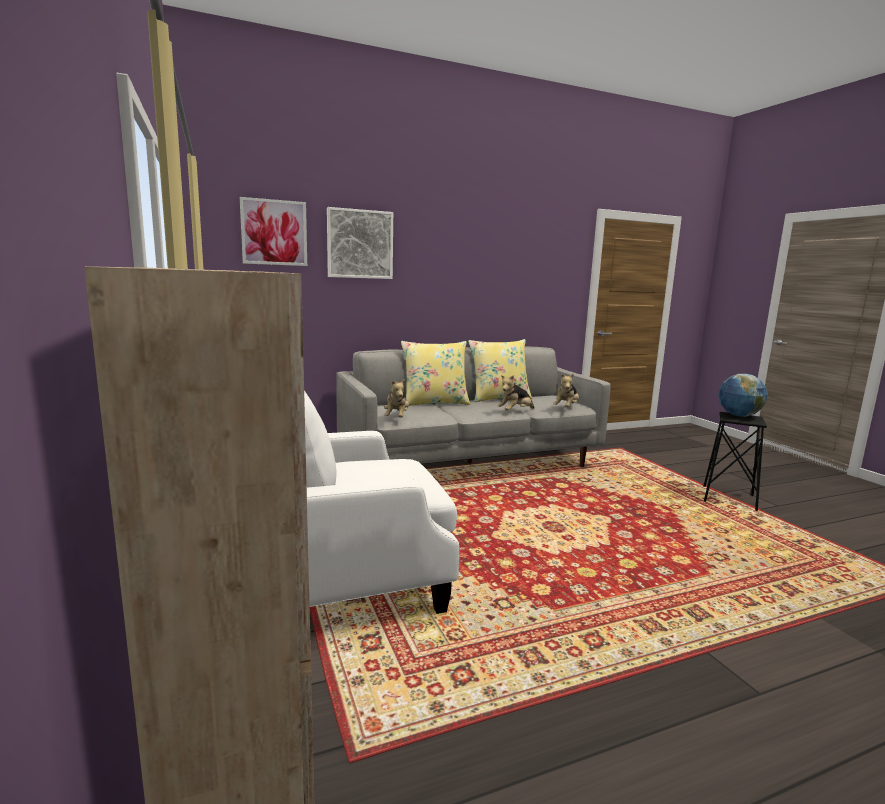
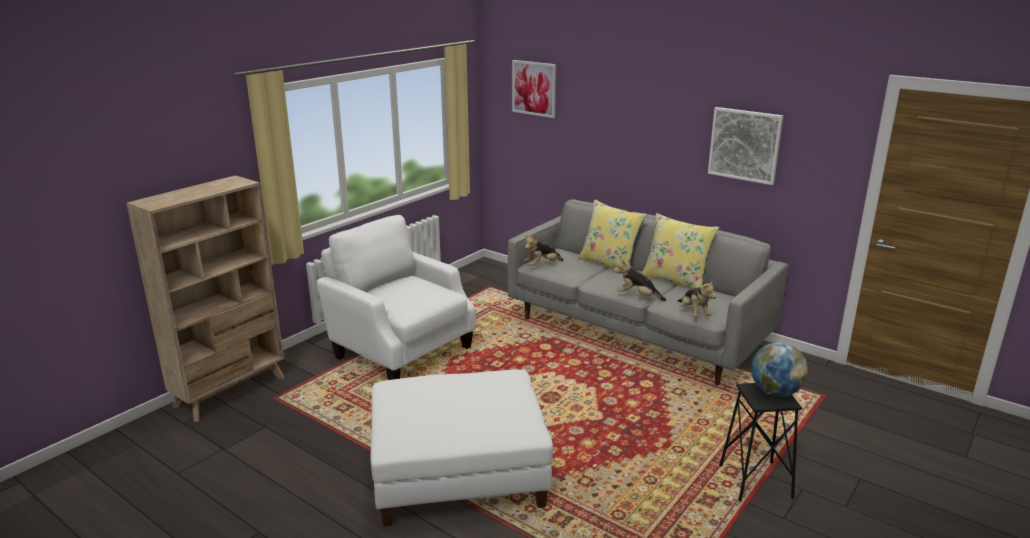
camera: 60 degrees right, 10 degrees up
(360, 244) = (595, 102): picture -> picture (745, 145)
(566, 408) = (693, 313): plush toy -> plush toy turned 105 degrees counterclockwise
(685, 623) = (459, 473): none -> white ottoman

